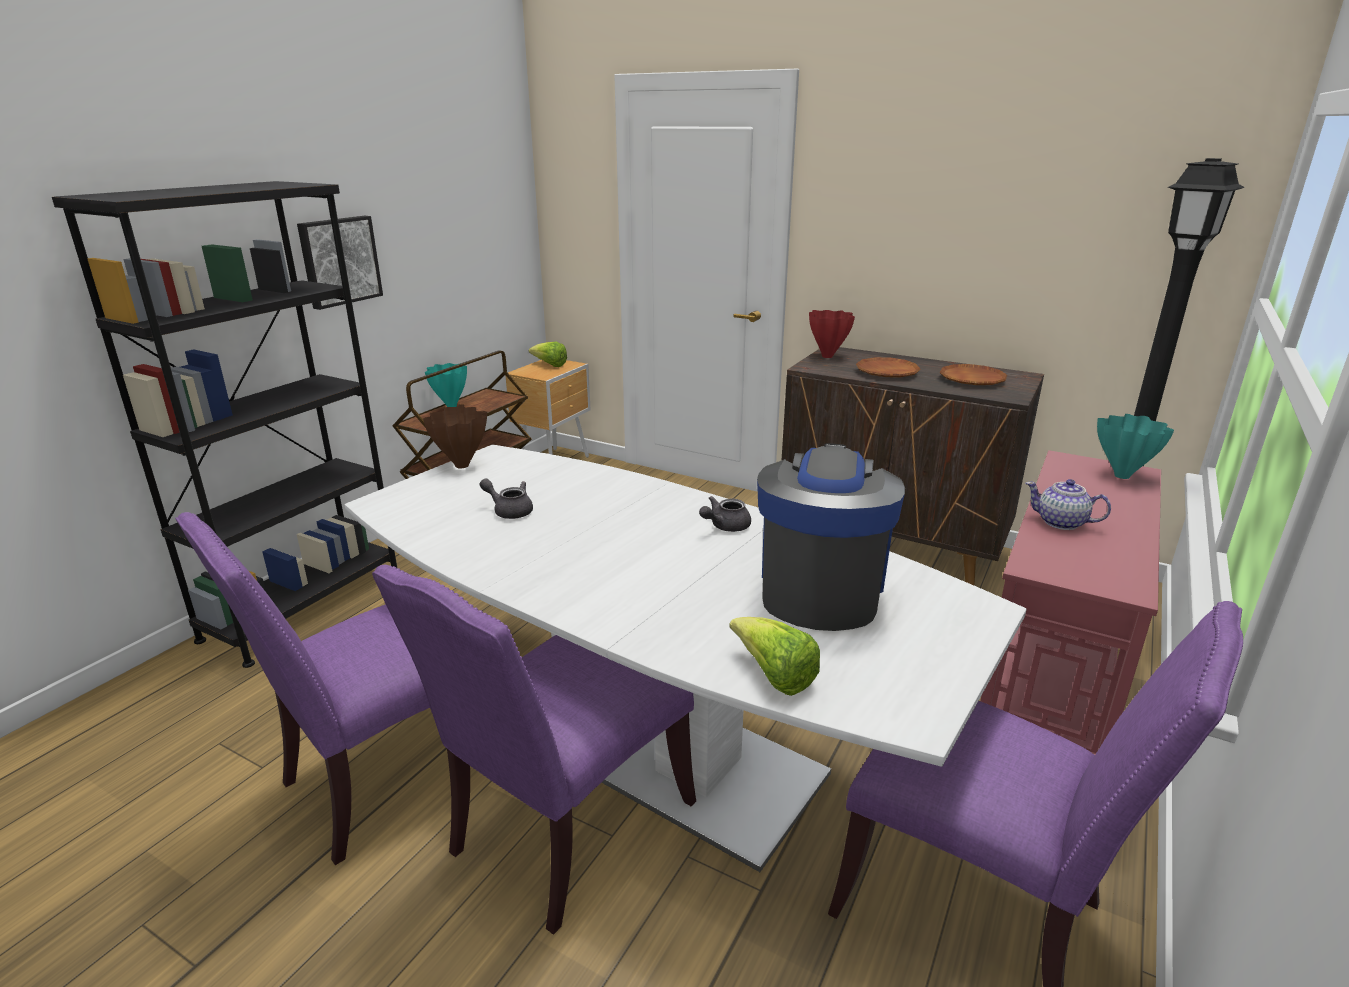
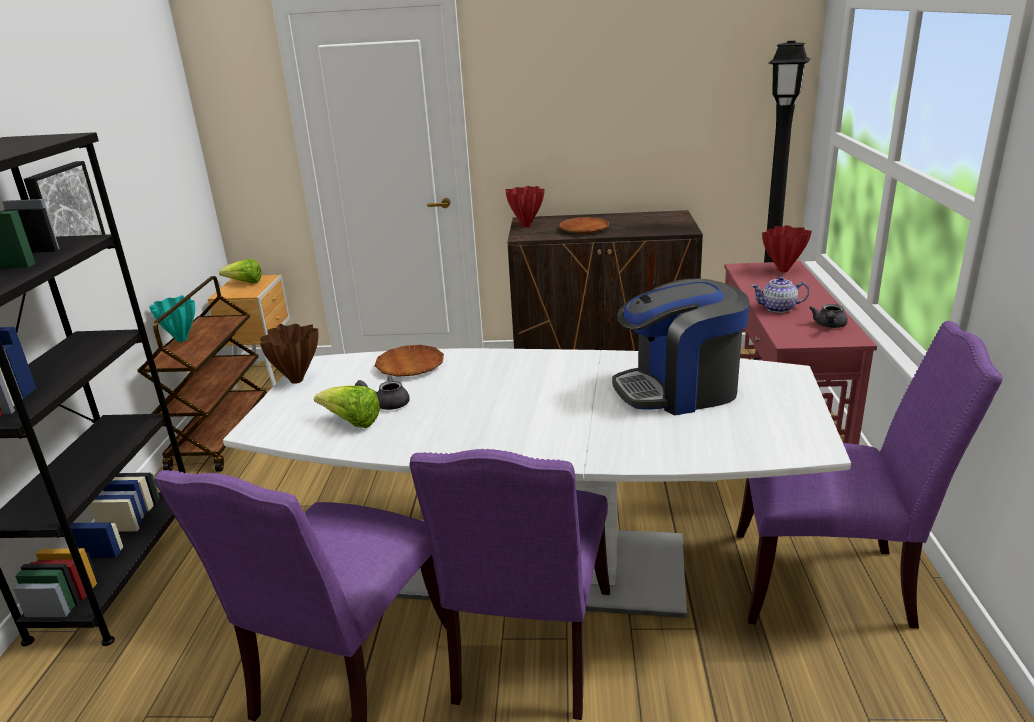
camera: 25 degrees left, 0 degrees up
(725, 526) = (570, 368): grey teapot -> grey teapot (829, 326)
(774, 676) = (711, 452): lettuce -> lettuce (352, 422)
(820, 588) = (679, 390): coffee machine -> coffee machine turned 90 degrees counterclockwise
(972, 379) = (647, 223): brown plate -> brown plate (410, 365)
(1123, 476) = (784, 270): turquoise vase -> red vase

